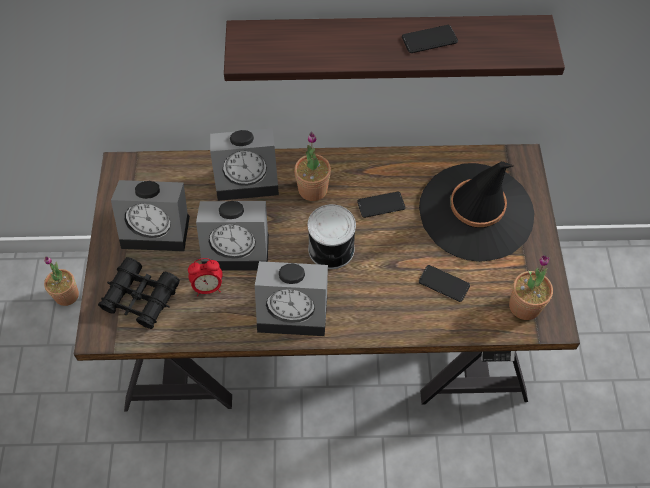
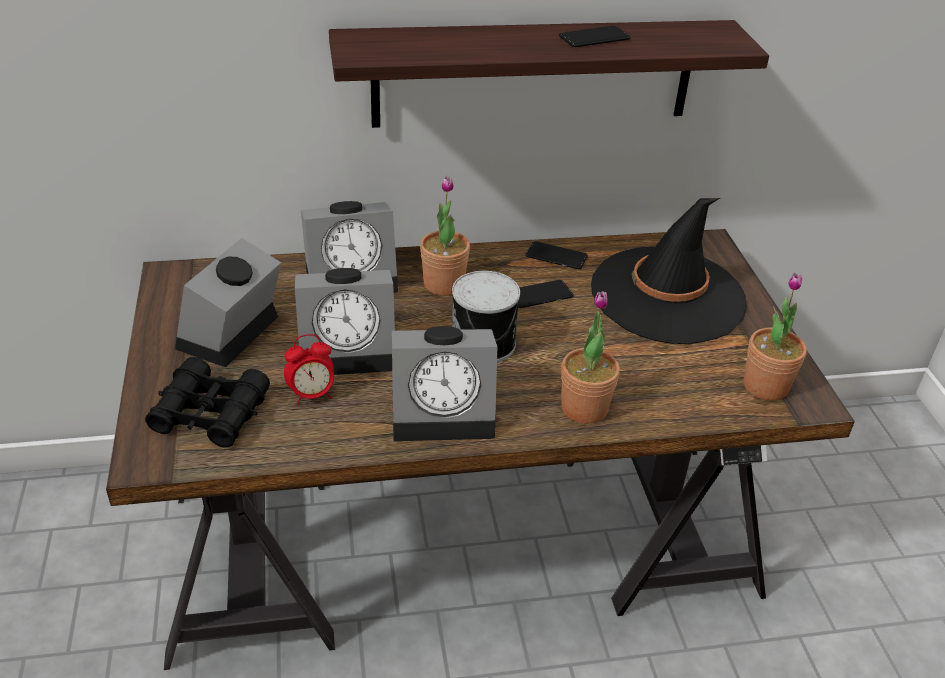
camera: 10 degrees left, 20 degrees down
(67, 295) = (69, 522): potted plant -> potted plant (584, 408)
(158, 229) = (230, 336): alarm clock -> alarm clock turned 120 degrees clockwise
(444, 283) = (648, 370): phone -> phone (556, 256)

